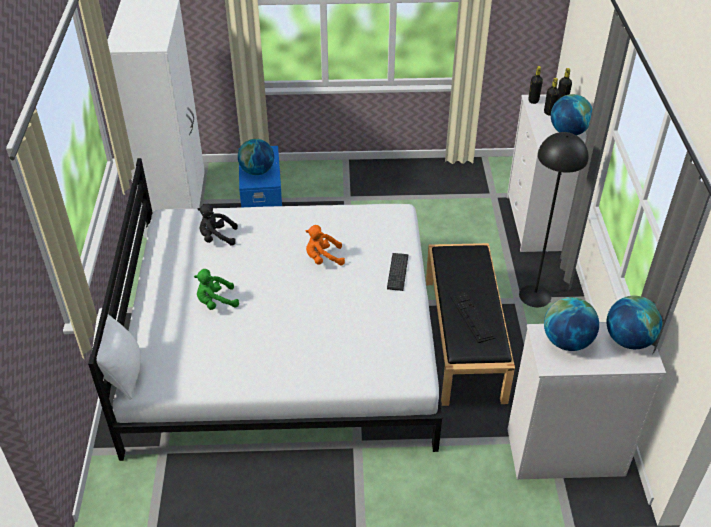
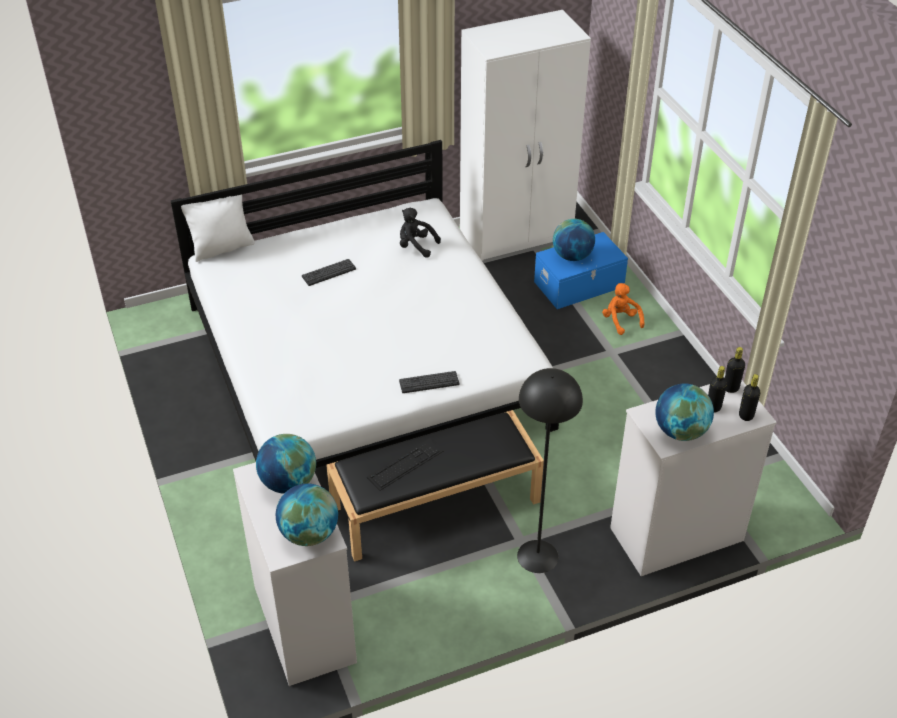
camera: 70 degrees right, 0 degrees up
(216, 302) = (329, 273): green plush toy -> keyboard
(217, 237) = (416, 246): black plush toy -> black plush toy turned 45 degrees counterclockwise
(323, 258) = (423, 324): orange plush toy -> orange plush toy (620, 321)

